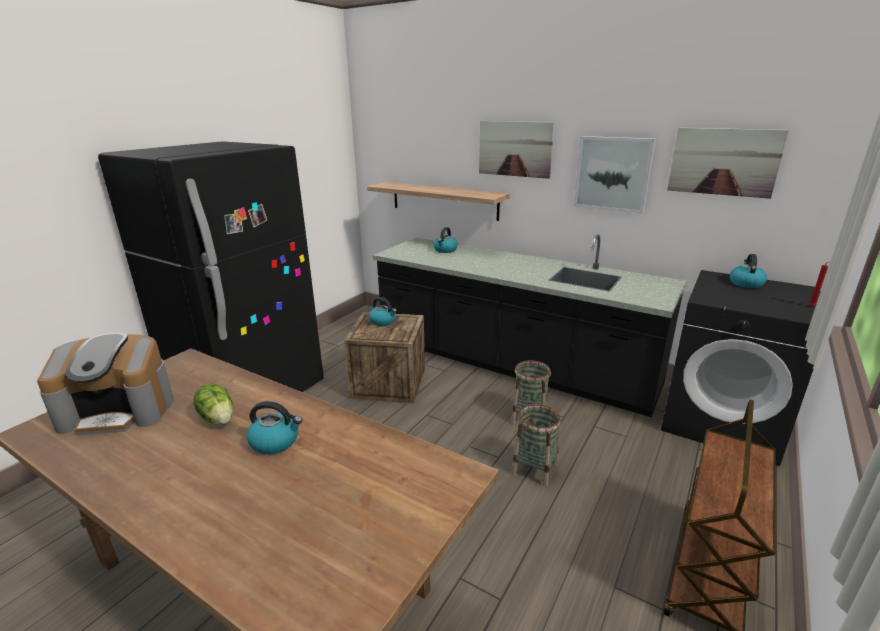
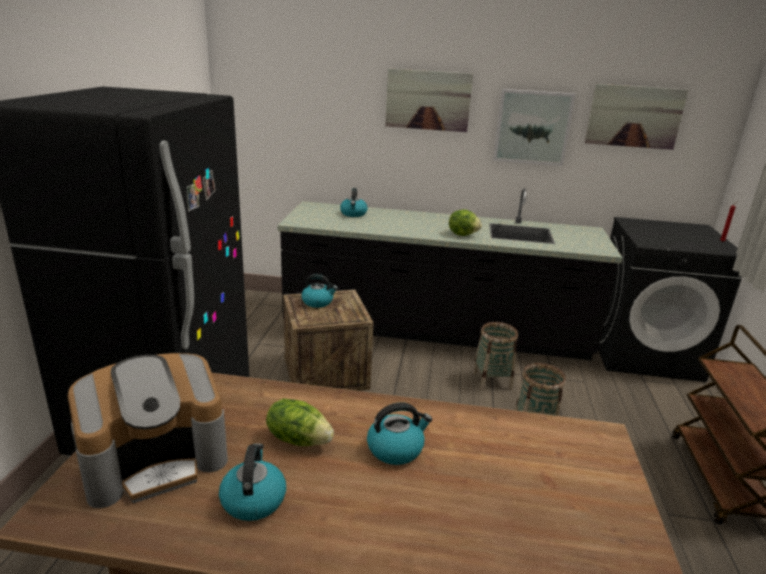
camera: 25 degrees left, 0 degrees up
(444, 200) = (339, 157): shelf -> none
(523, 275) = (463, 234): none -> lettuce
(745, 283) = (659, 226): kettle -> kettle (253, 499)

